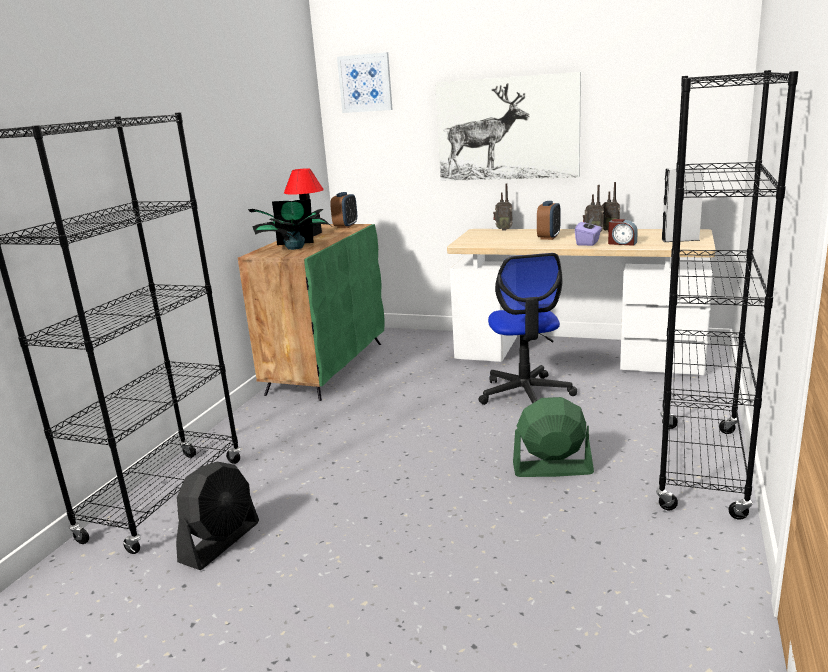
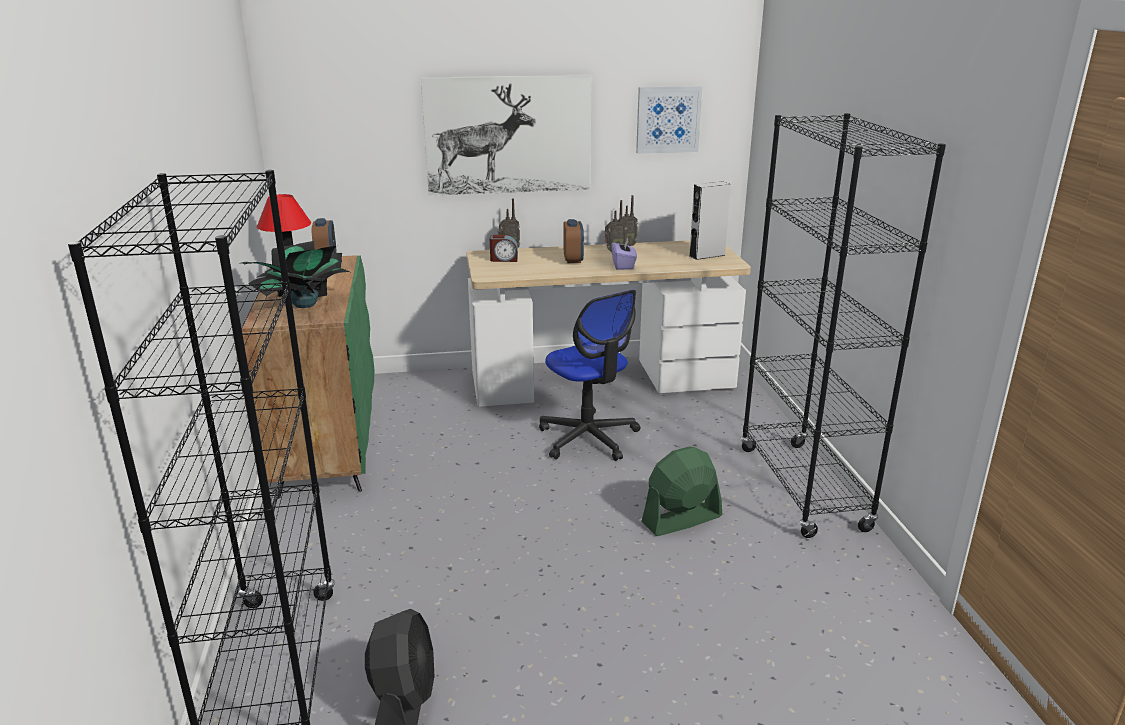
camera: 30 degrees left, 5 degrees up
(365, 83) = (323, 73): picture -> picture (668, 119)
(622, 243) = (657, 264): alarm clock -> alarm clock (504, 259)

